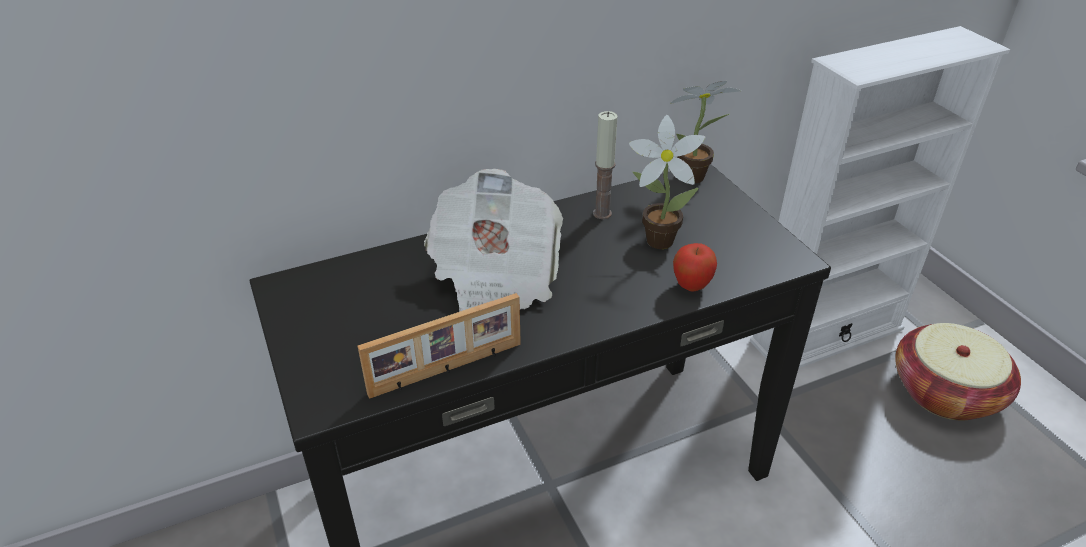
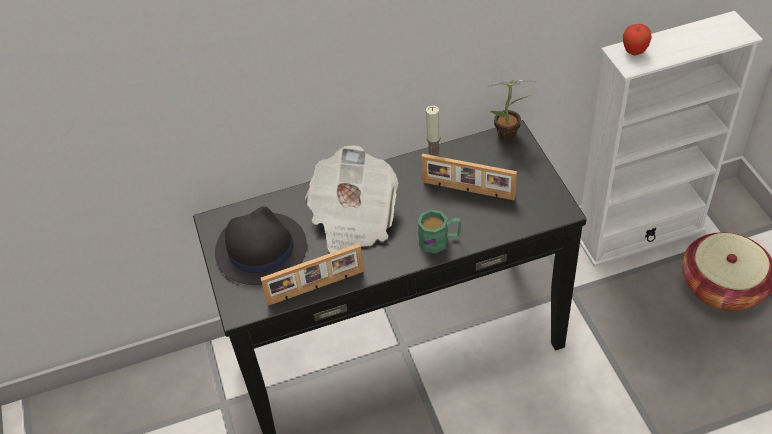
camera: 10 degrees right, 10 degrees up
(354, 320) = (260, 249): none -> black hat
(629, 300) = (440, 241): none -> green mug
(655, 239) = (468, 191): potted plant -> picture frame
(691, 286) = (484, 231): apple -> apple (634, 52)

